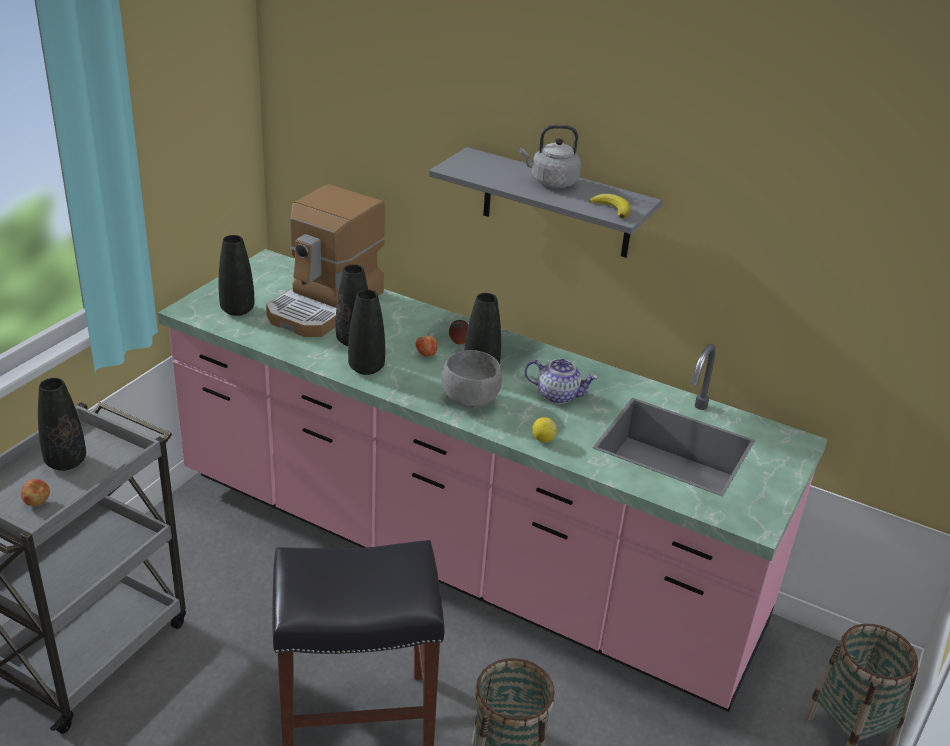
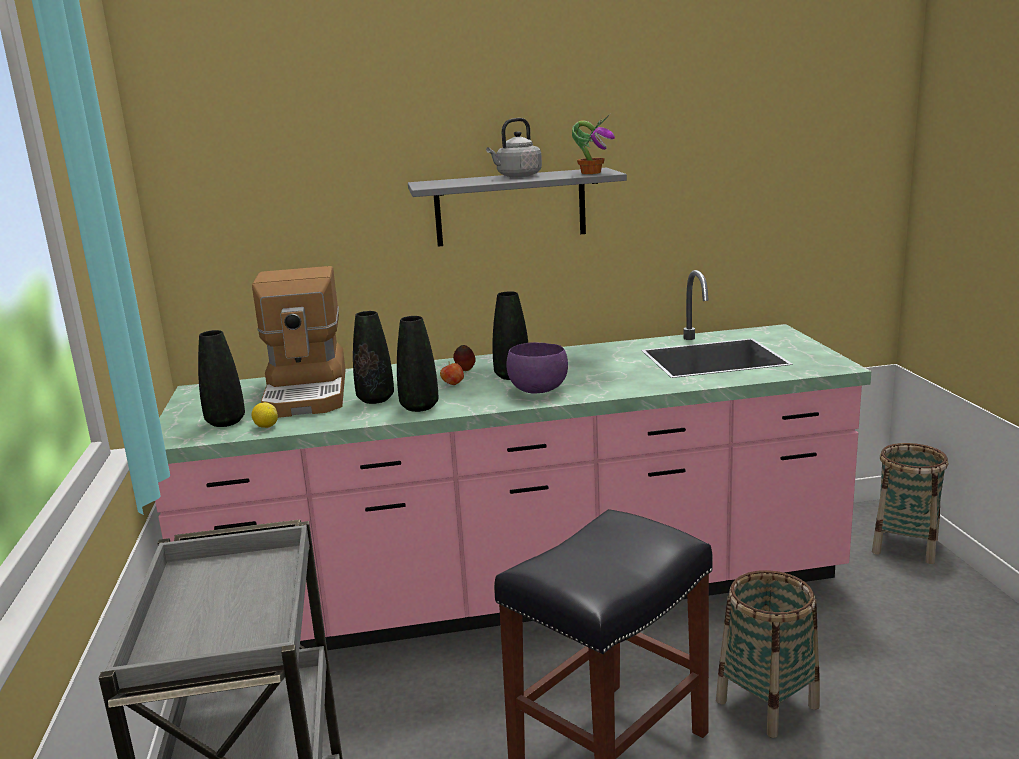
camera: 35 degrees left, 15 degrees down
(37, 503) = (235, 635): apple -> none
(66, 462) = (211, 594): black vase -> none
(469, 399) = (537, 390): grey bowl -> purple bowl
(543, 439) = (631, 386): lemon -> lemon (266, 426)
(558, 395) = (593, 366): teapot -> none
(612, 209) = (590, 173): banana -> potted plant

